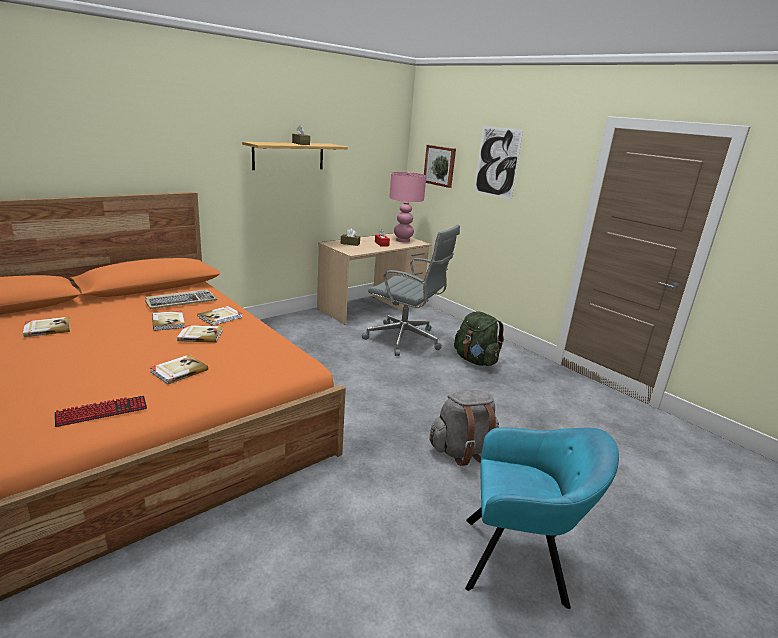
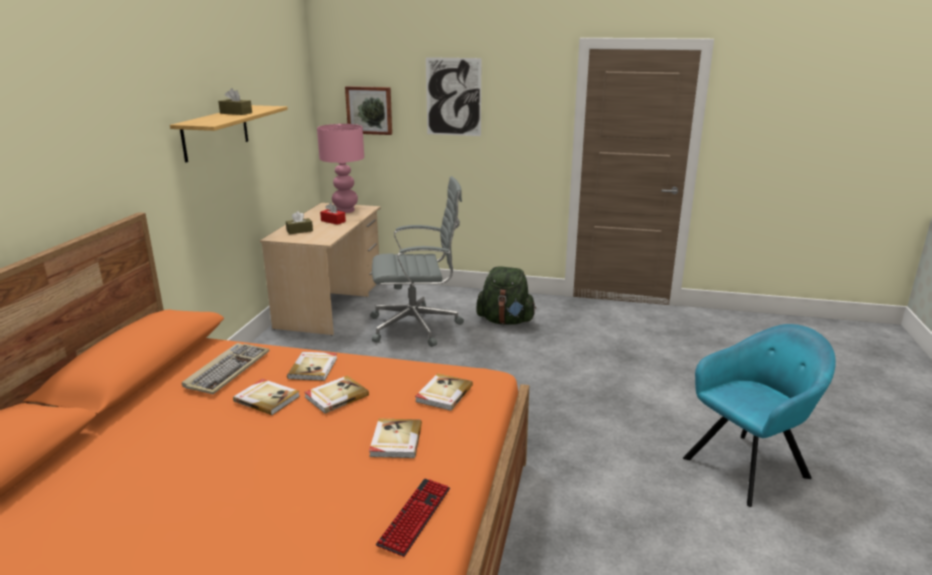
camera: 35 degrees left, 0 degrees up
(47, 328) = (125, 477): book -> book (443, 394)
(462, 451) = (607, 406): grey backpack -> none

